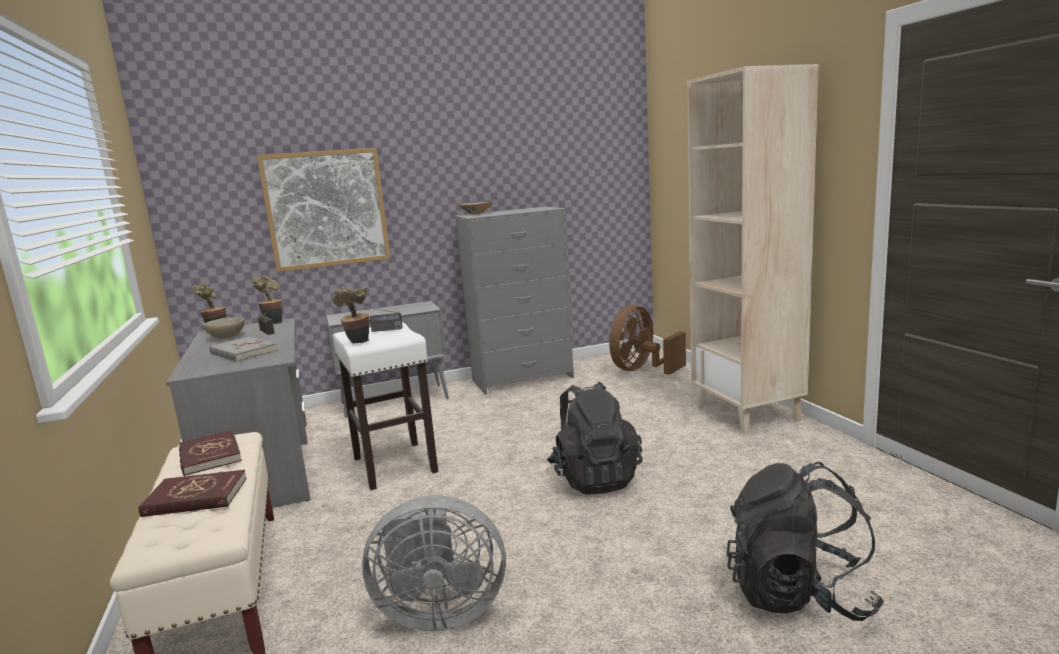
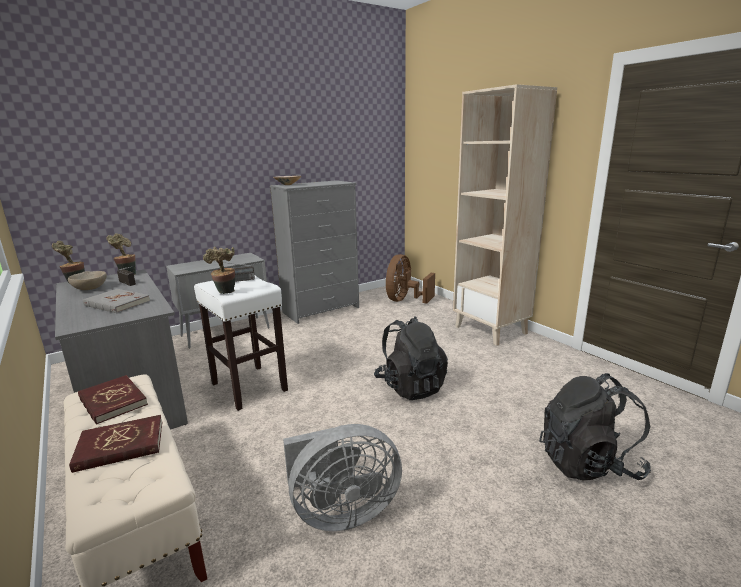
camera: 15 degrees left, 5 degrees up
(326, 209) = (164, 177): picture -> none

